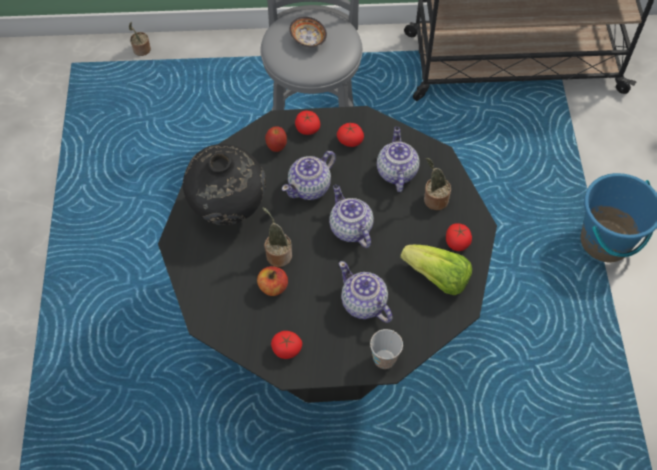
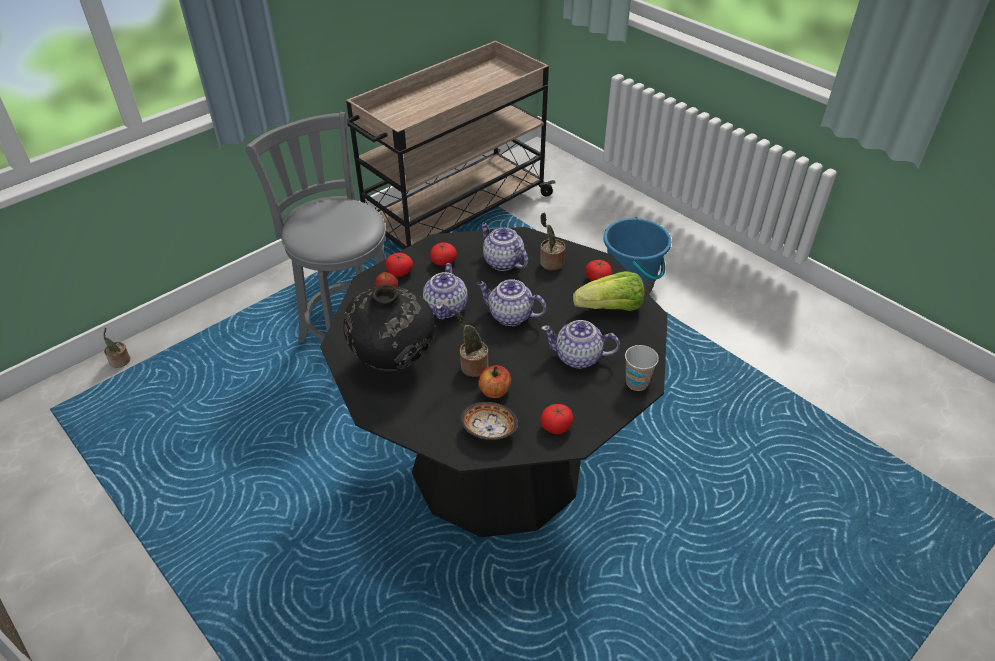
camera: 40 degrees left, 15 degrees down
(308, 40) = (329, 223): bowl -> bowl (490, 431)

